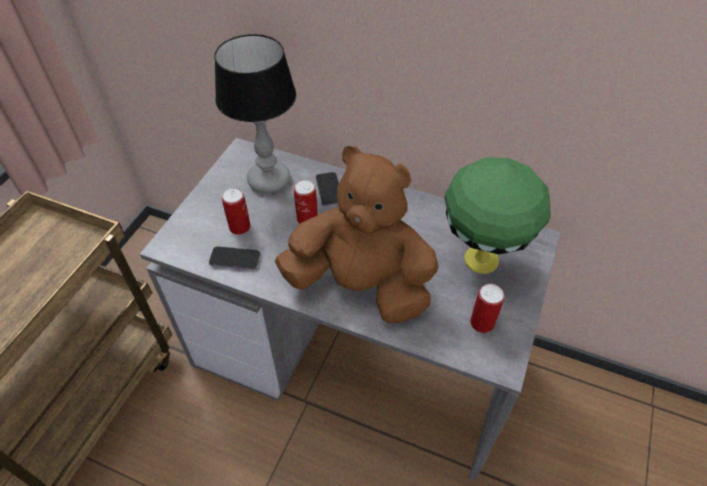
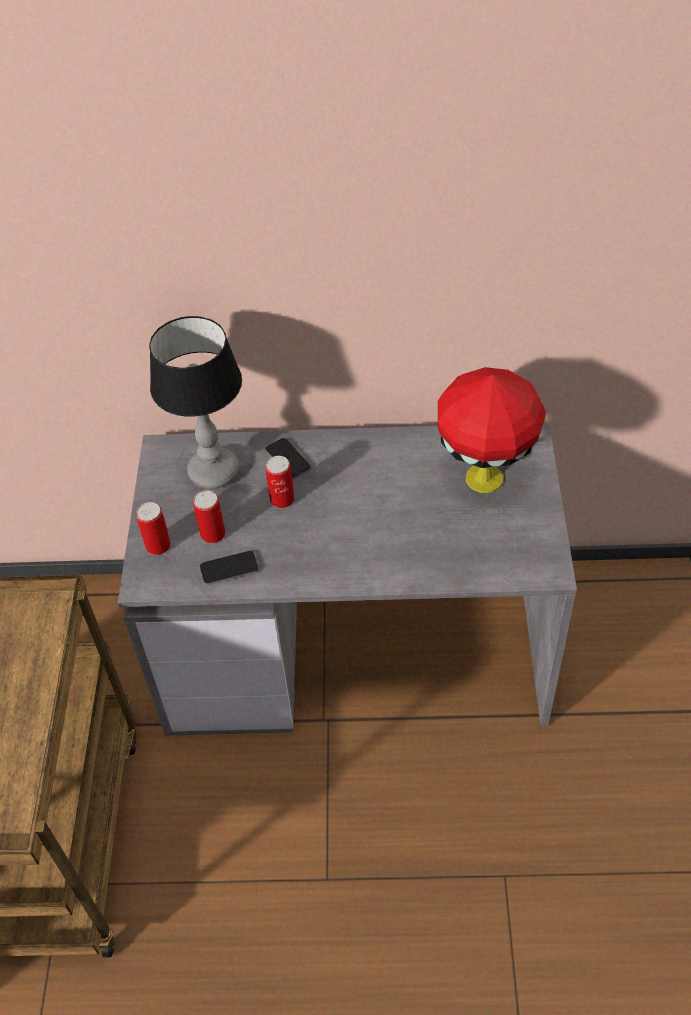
camera: 20 degrees left, 0 degrees up
(361, 285) = (377, 547): brown plush toy -> none
(480, 261) = (484, 480): green table lamp -> red table lamp
(482, 323) = (513, 540): can -> can (158, 545)

